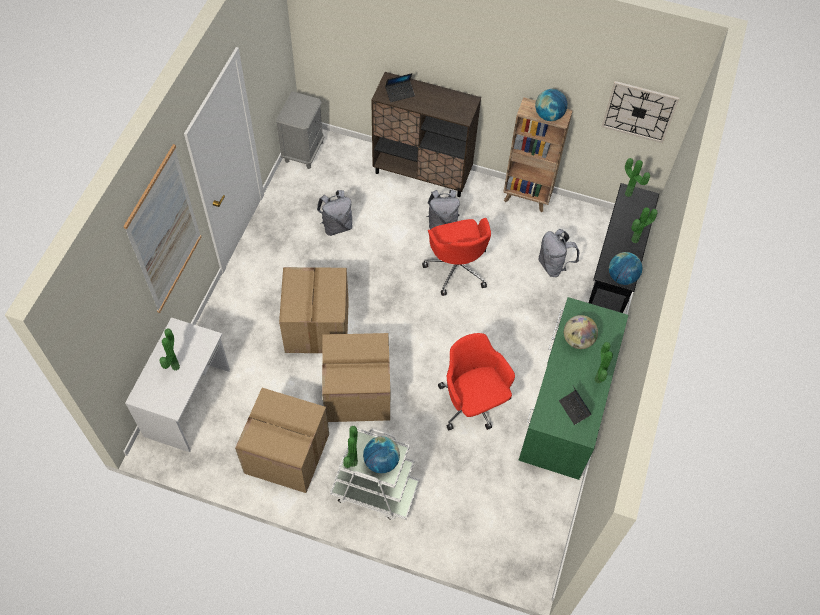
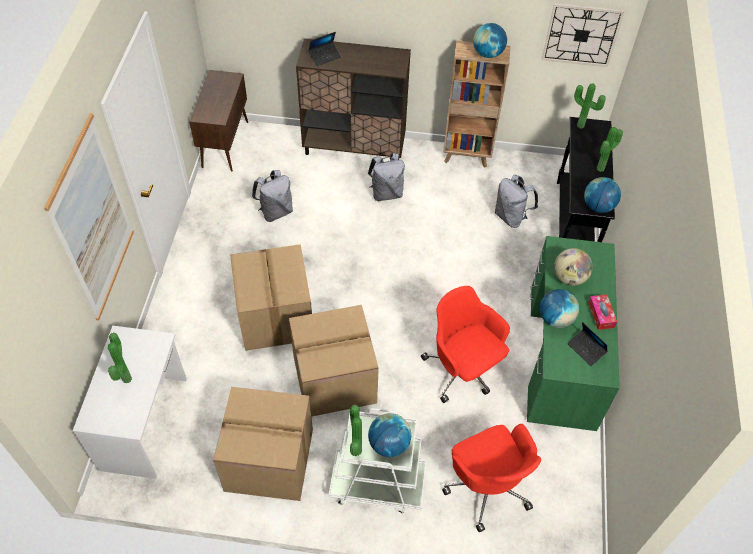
camera: 10 degrees left, 5 degrees down
(303, 151) = (225, 144): grey nightstand -> brown cabinet
(457, 267) = (412, 234): red office chair -> red office chair (487, 486)
(554, 376) = (555, 319): none -> globe
(596, 379) = (601, 315): potted plant -> tissue box

